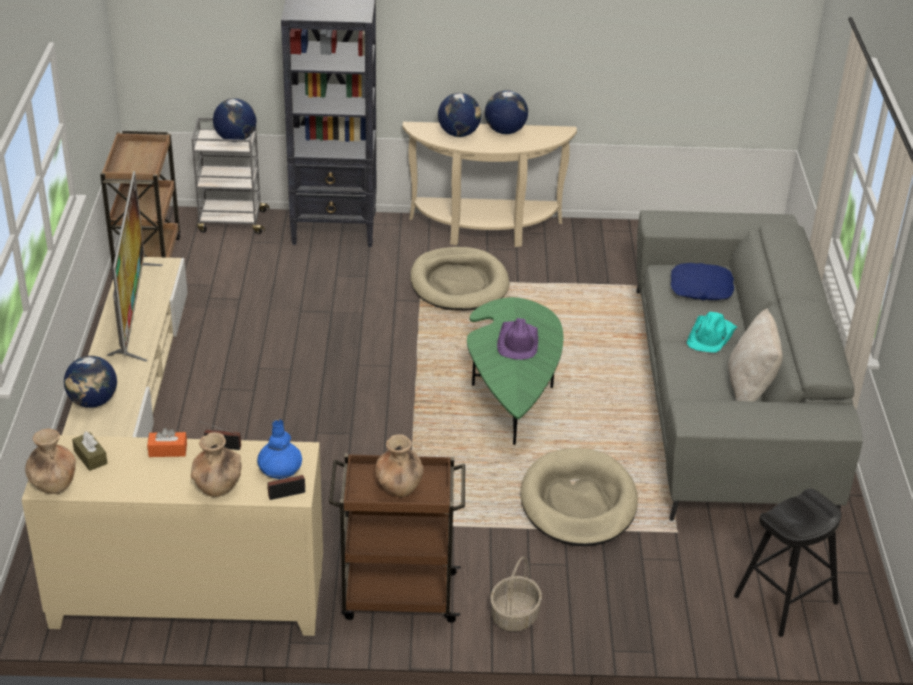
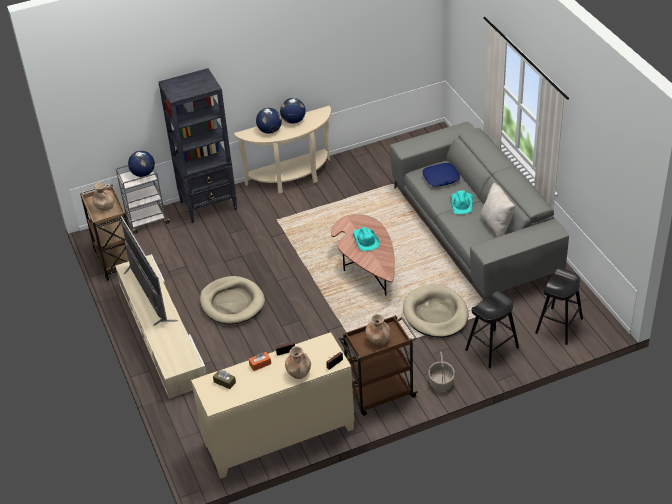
camera: 20 degrees left, 5 degrees up
(53, 483) = (217, 402): brown vase -> brown vase (104, 206)
(93, 402) = (166, 353): globe -> none
(280, 468) = (322, 352): blue vase -> none
(459, 283) = (298, 215): beige dog bed -> beige dog bed (232, 303)
(513, 393) = (367, 267): green coffee table -> brown coffee table
(517, 342) = (365, 240): purple hat -> turquoise hat
(640, 593) = (492, 348): none -> black stool

